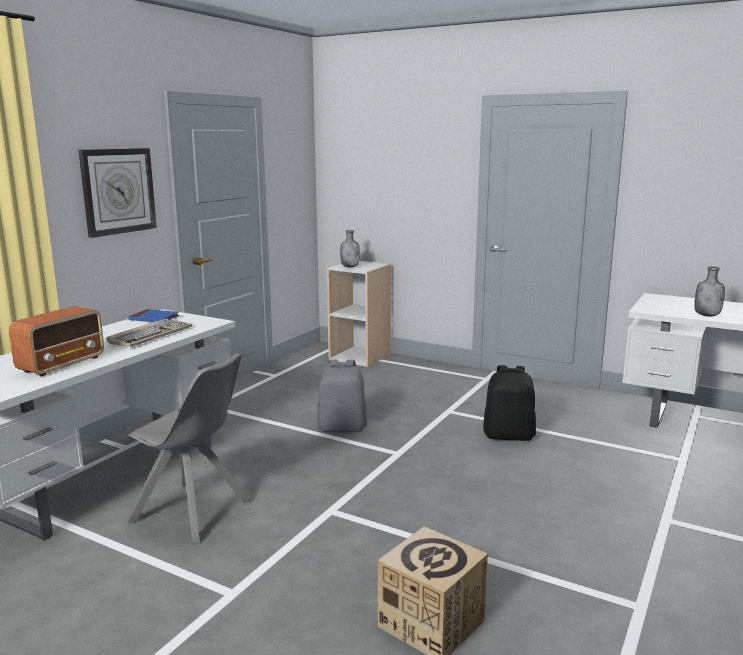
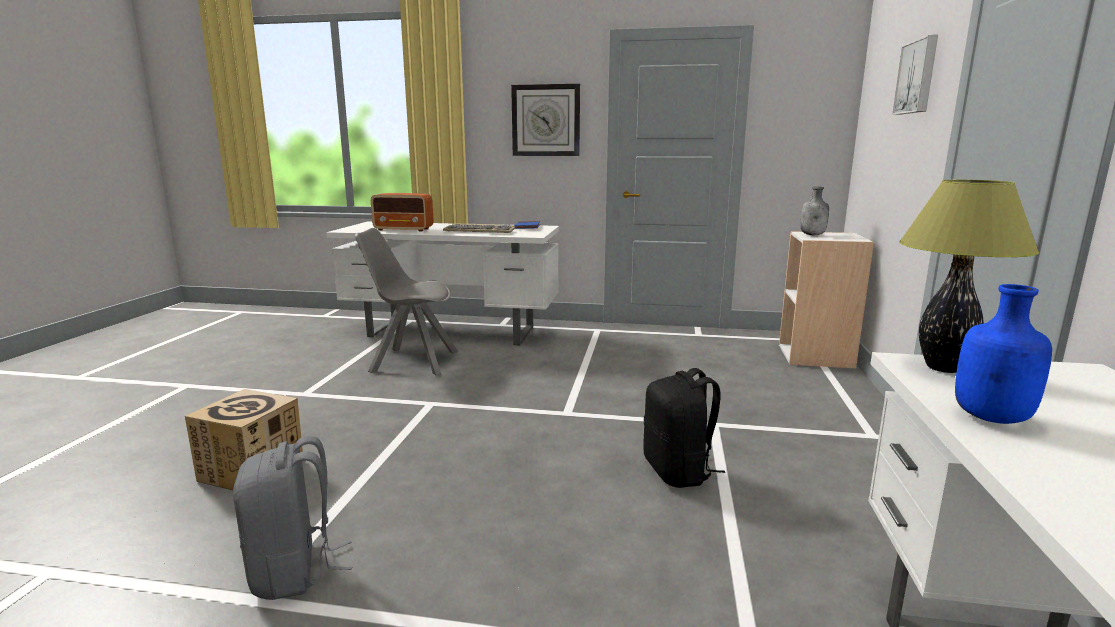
camera: 70 degrees right, 0 degrees up
(193, 512) = (412, 361): grey chair -> grey chair turned 90 degrees clockwise
(342, 428) = (604, 380): grey backpack -> grey backpack (295, 571)
(419, 155) = (918, 77): none -> picture
(652, 308) = (943, 368): none -> table lamp
(707, 315) = (993, 418): grey bottle -> blue bottle

